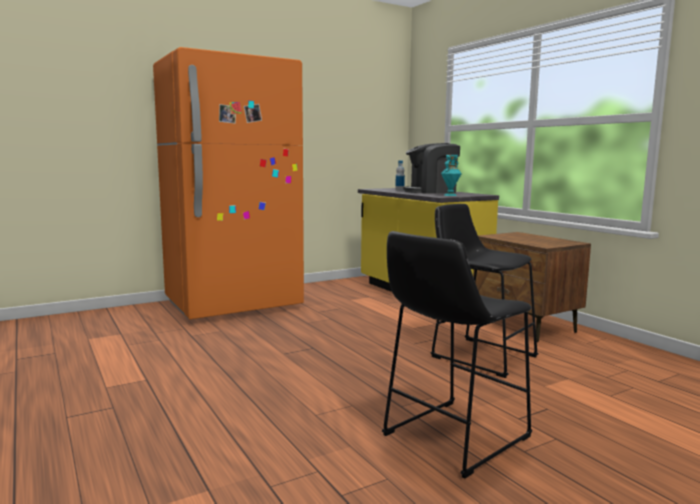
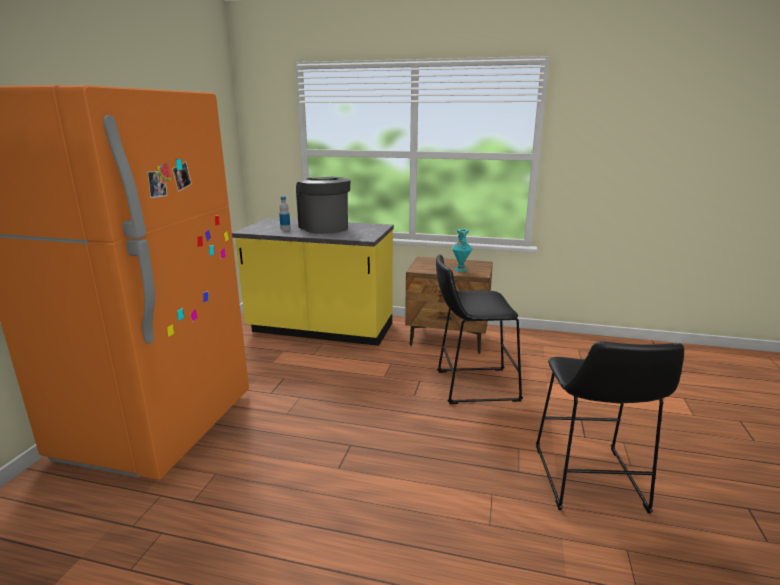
camera: 45 degrees left, 10 degrees up
(431, 192) = (324, 227): coffee machine -> coffee machine turned 120 degrees clockwise
(450, 195) = (365, 234): turquoise vase -> turquoise vase (461, 269)

